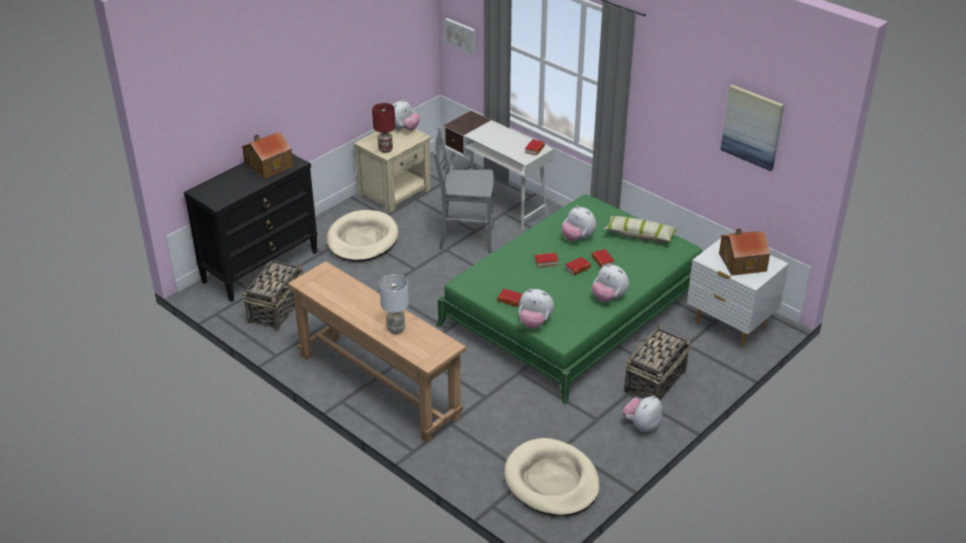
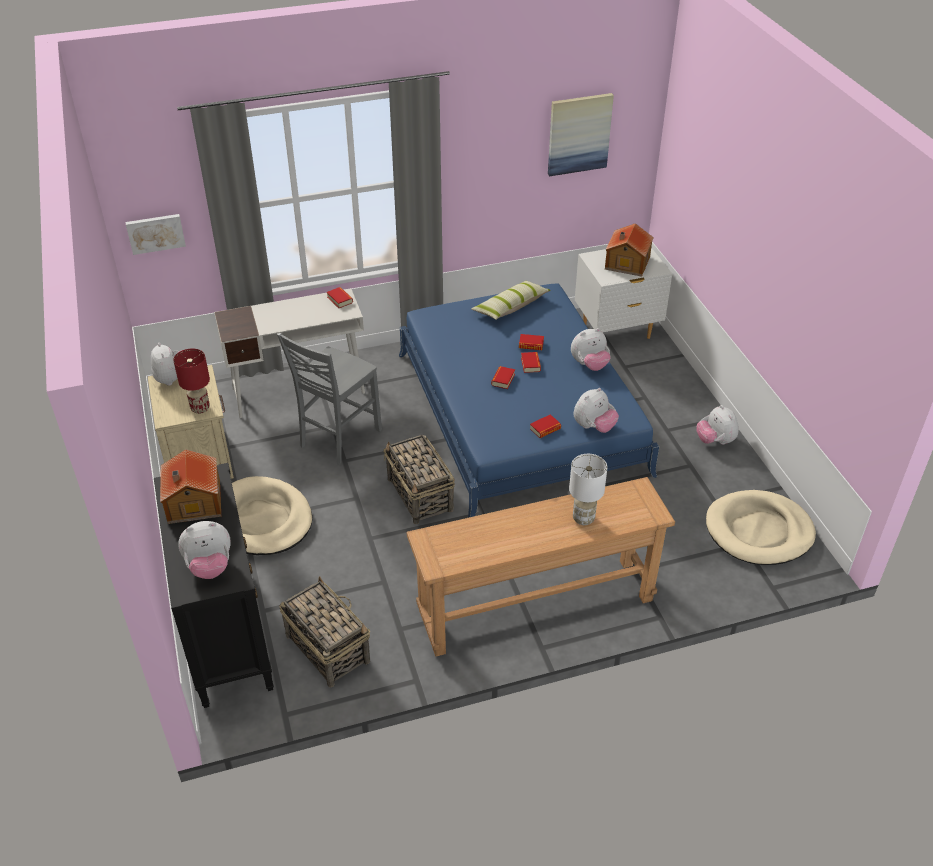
camera: 60 degrees left, 5 degrees up
(573, 309) = (519, 412): green bed -> blue bed
(578, 238) = (480, 345): plush toy -> plush toy (210, 567)
(654, 382) = (661, 407): basket -> basket (420, 495)

